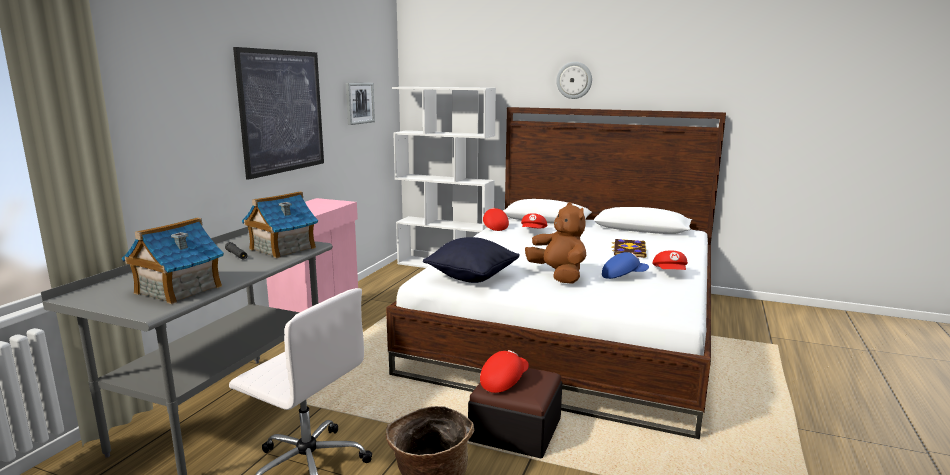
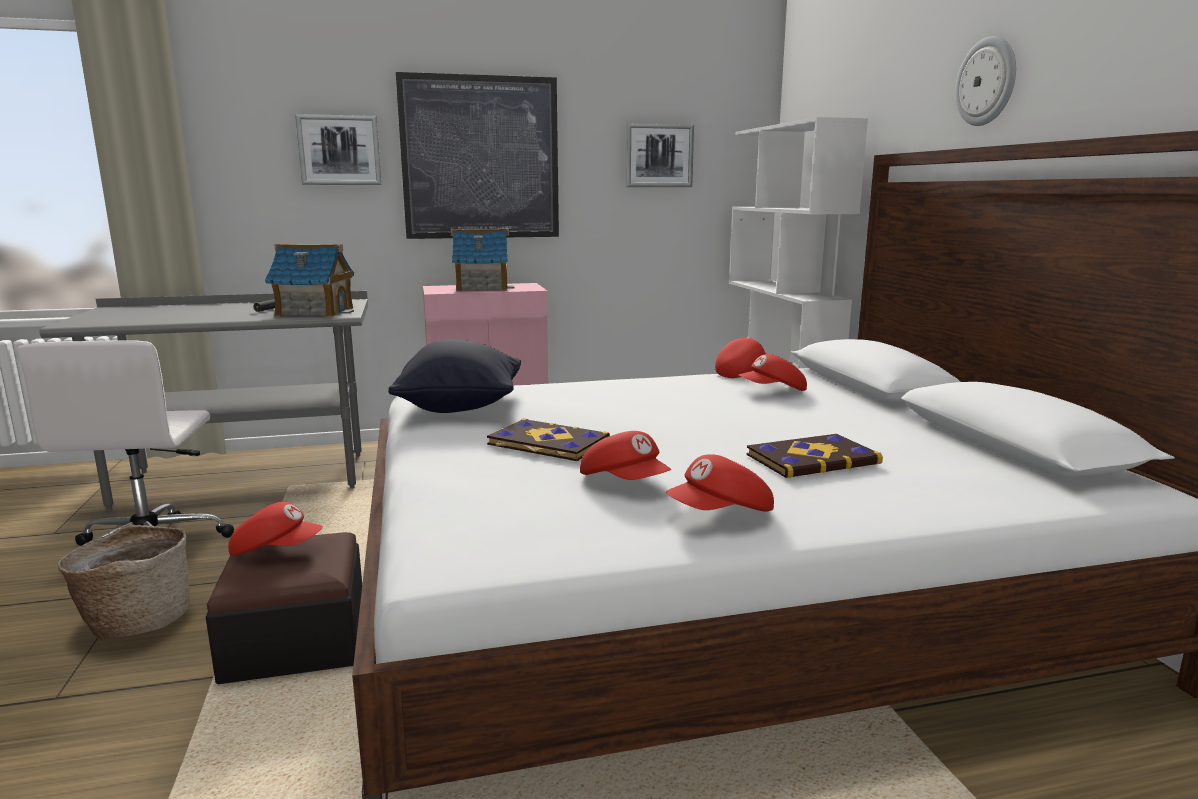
camera: 55 degrees right, 0 degrees up
(178, 290) = (141, 318): toy house -> toy house (482, 288)
(201, 112) = (339, 150): none -> picture
(558, 276) = (547, 444): brown plush toy -> book
(623, 276) = (625, 483): blue cap -> red cap

